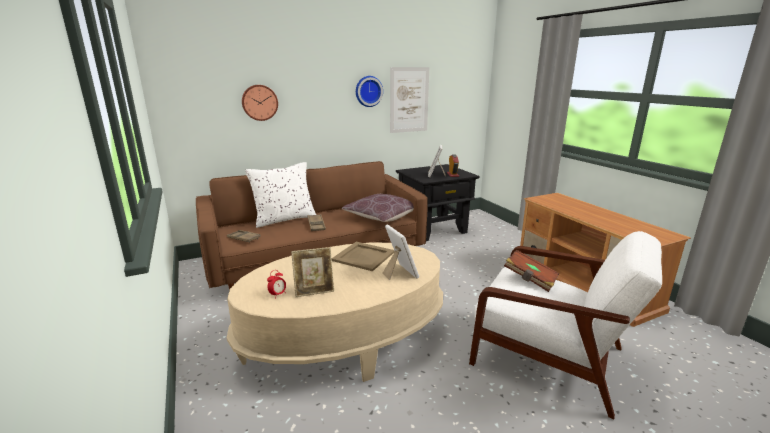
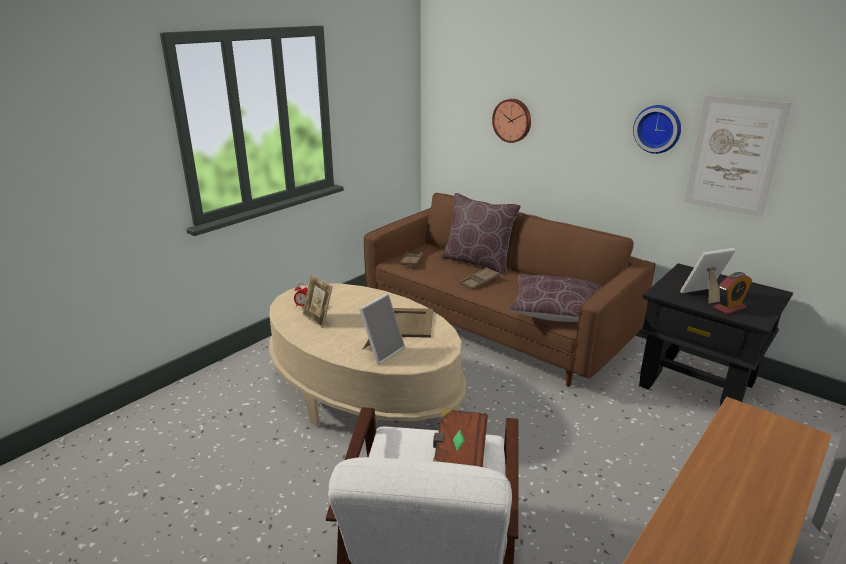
camera: 65 degrees right, 5 degrees up
(284, 219) = (478, 262): white pillow -> brown pillow

